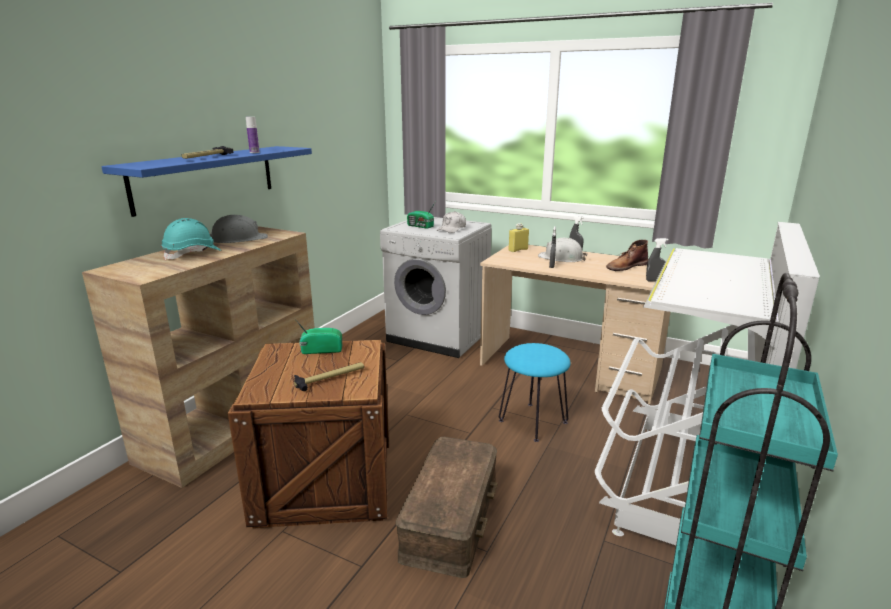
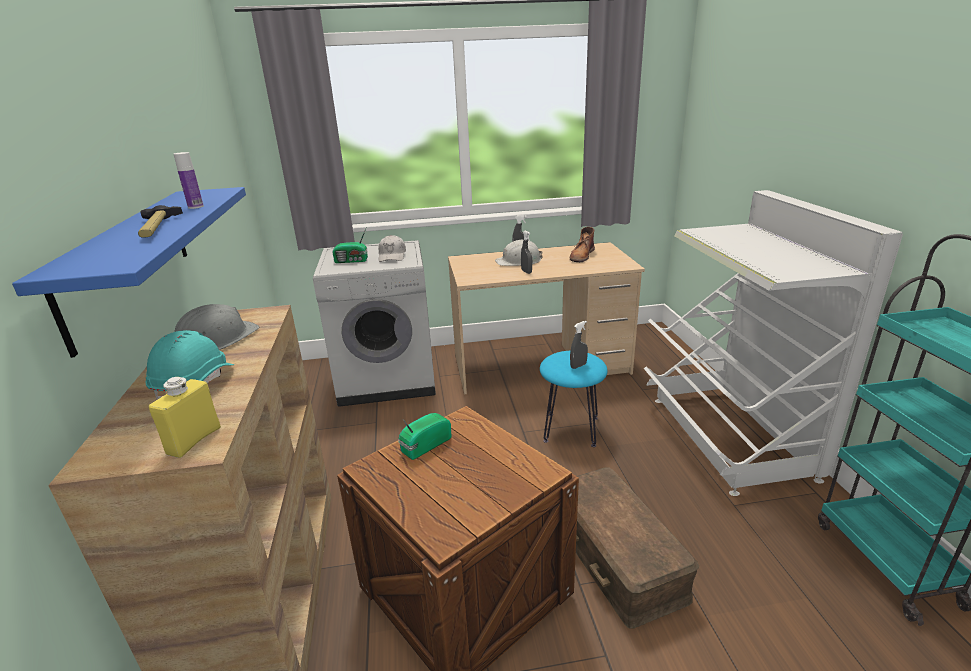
camera: 35 degrees left, 5 degrees up
(330, 378) = (491, 474): hammer -> none
(518, 250) = (468, 263): yellow bottle -> yellow bottle (194, 440)
(654, 281) = (624, 263): grey spray bottle -> grey spray bottle (578, 366)

